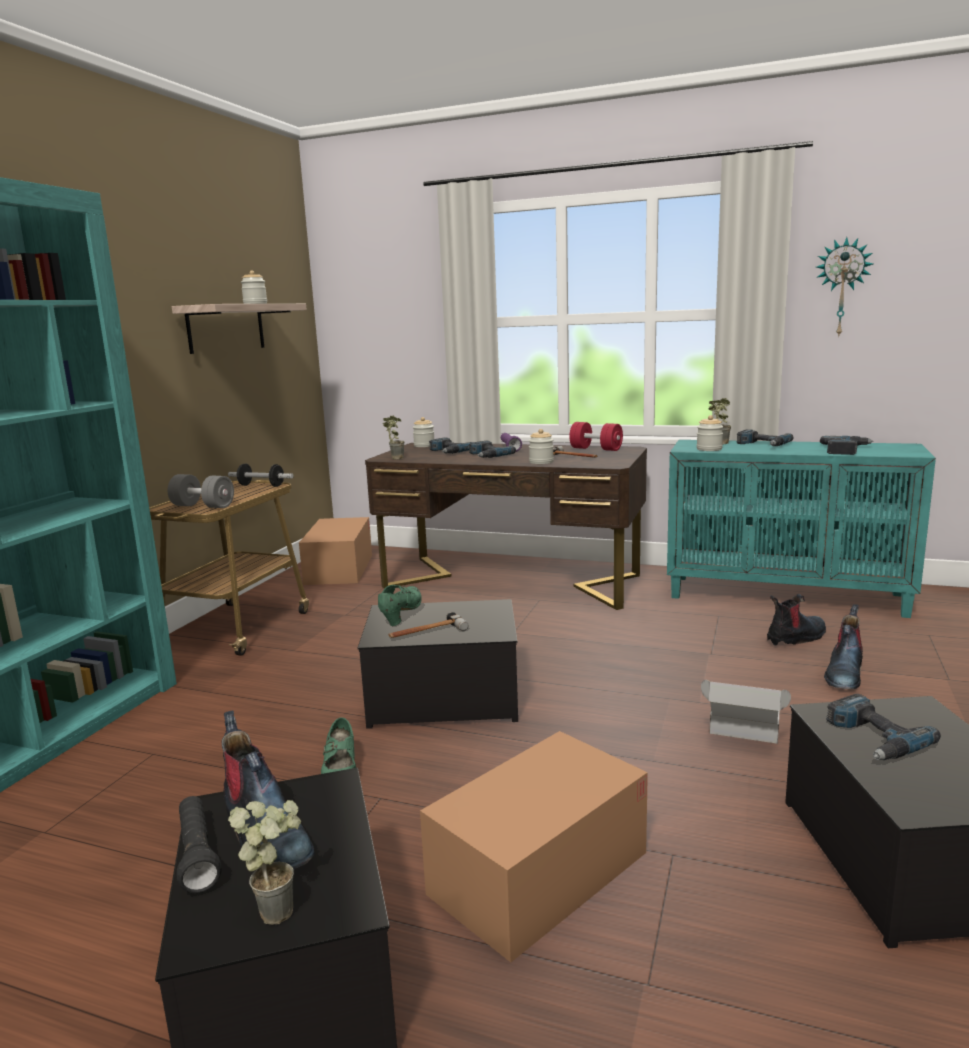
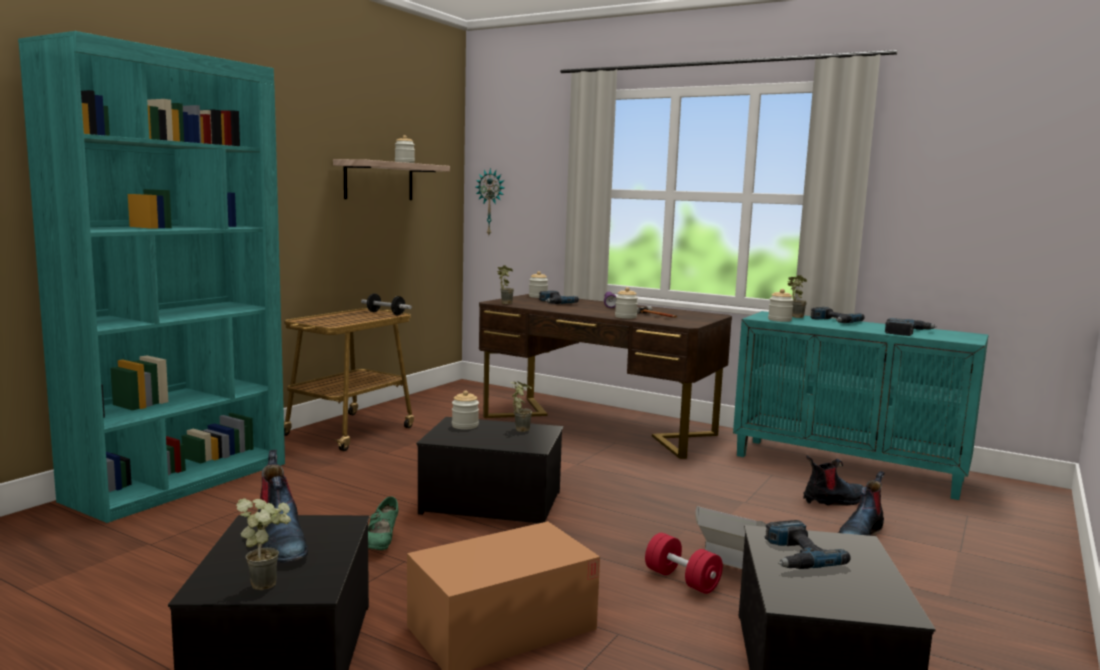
camera: 10 degrees right, 5 degrees down
(197, 855) = (228, 547): black flashlight -> none
(203, 506) = (330, 322): grey dumbbell -> none
(339, 569) = (454, 399): cardboard box -> none
(401, 615) = (465, 426): green shoe -> jar
(427, 633) = (477, 440): hammer -> none
(465, 610) = (519, 429): none -> potted plant
(487, 455) = (584, 308): power drill -> none
(596, 449) = (684, 312): red dumbbell -> red dumbbell (682, 580)
(842, 288) = (923, 183): wall clock -> wall clock (491, 202)

